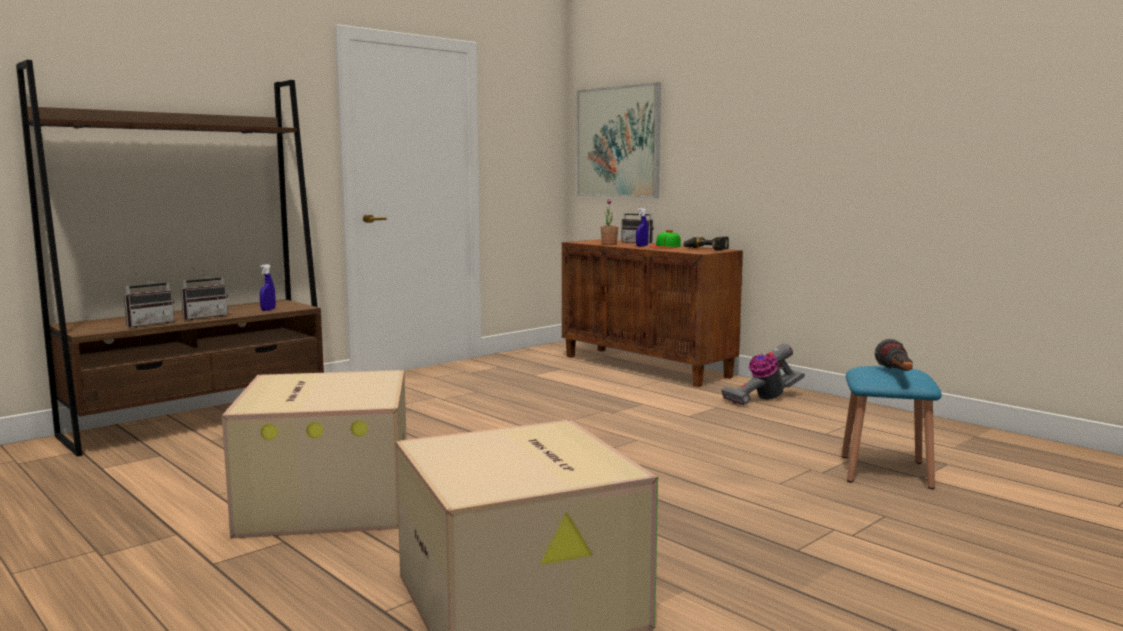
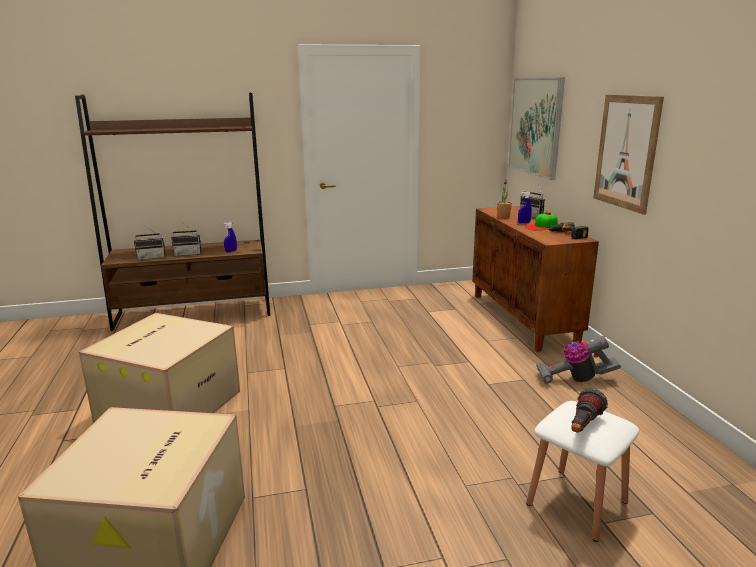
camera: 30 degrees right, 10 degrees up
(764, 149) = (626, 152): none -> picture
(885, 471) = (577, 502): blue stool -> white stool

